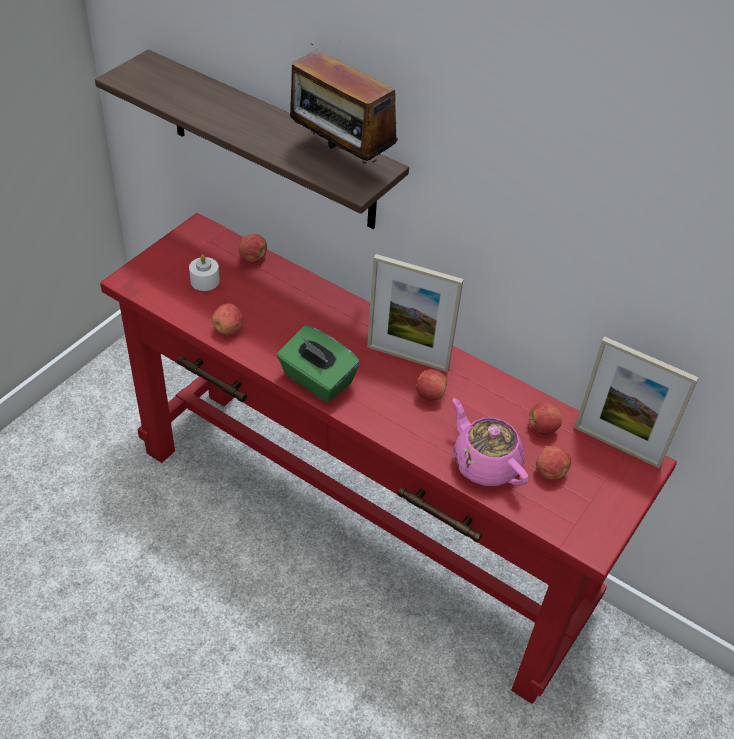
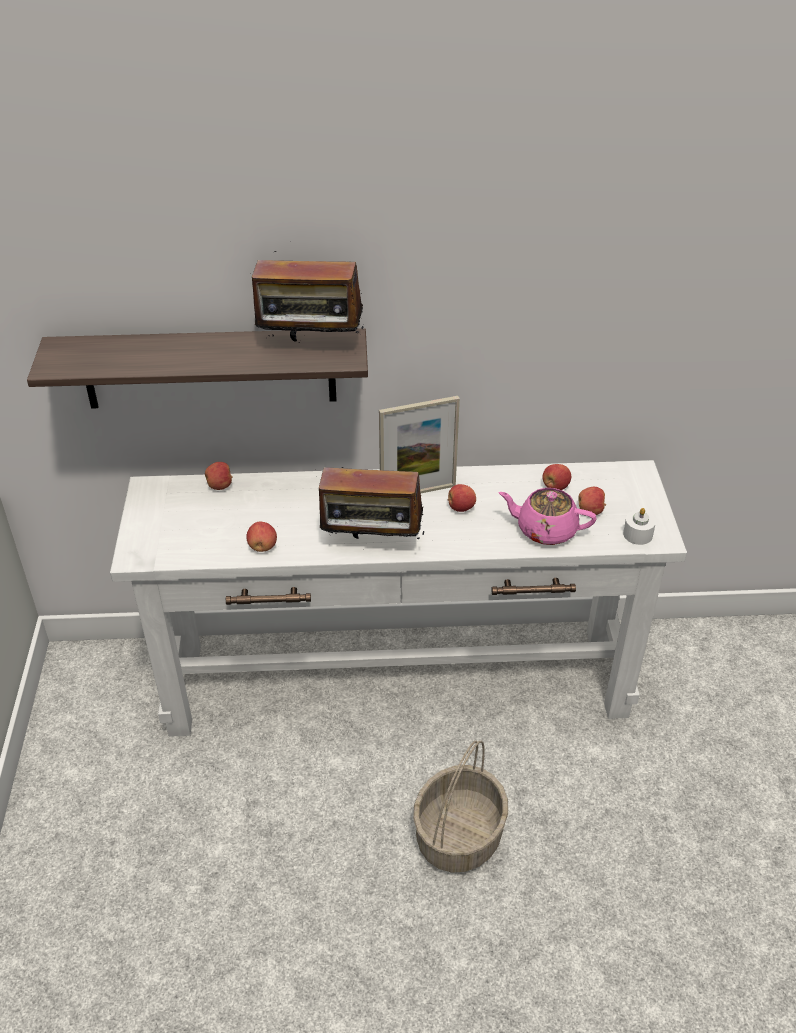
camera: 35 degrees left, 5 degrees down
(205, 281) = (200, 523): white candle -> white candle (637, 534)
(279, 694) = (458, 835): none -> basket
(317, 380) = (372, 543): green tissue box -> radio
(358, 527) = (397, 681): red console table -> white console table
(617, 446) = (611, 471): picture frame -> none

